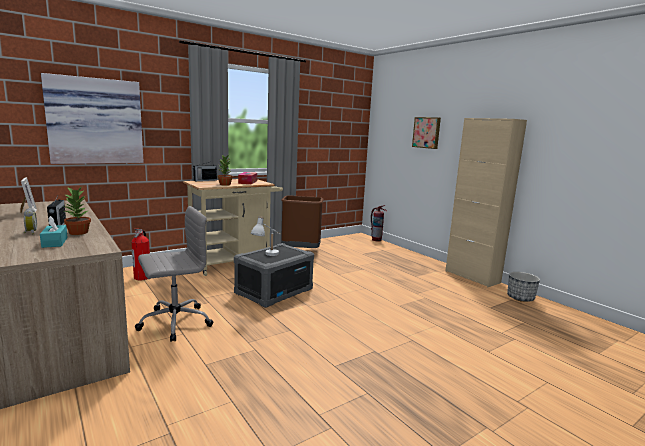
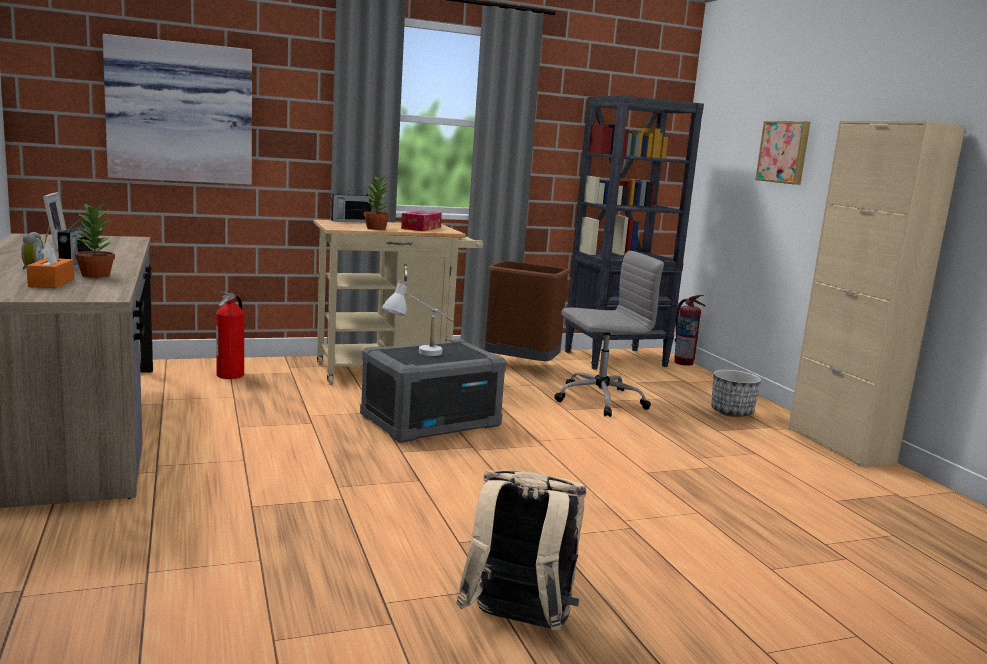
camera: 15 degrees right, 0 degrees up
(55, 242) = (51, 283): turquoise tissue box -> orange tissue box
(174, 322) = (240, 443): grey office chair -> grey office chair (598, 400)
(344, 241) = (616, 359): none -> black bookcase
(395, 412) = (517, 624): none -> beige backpack
(520, 298) = (919, 495): planter -> planter (732, 412)

